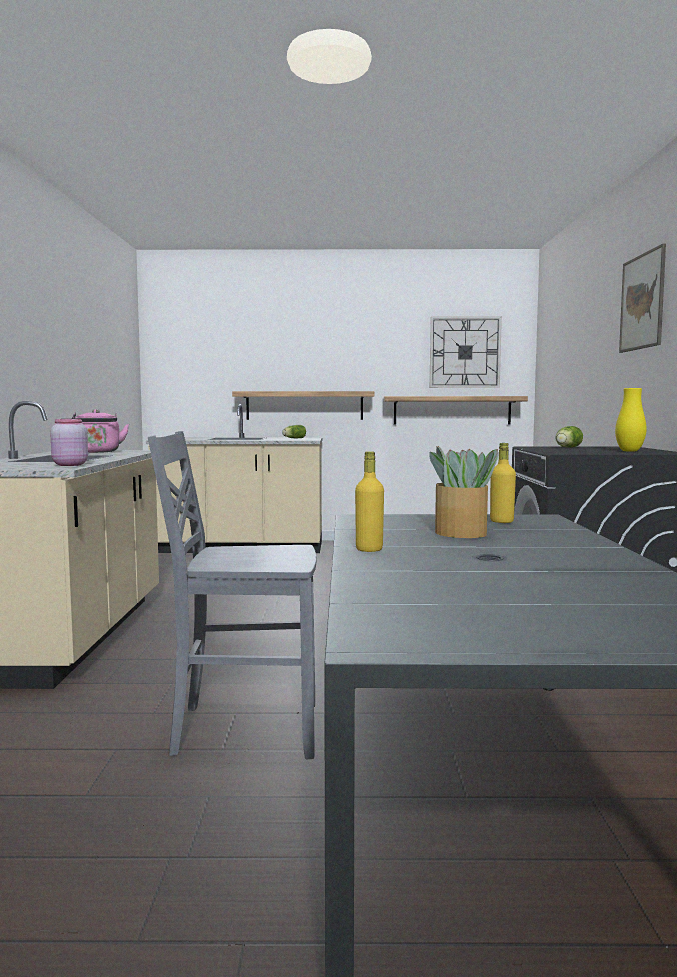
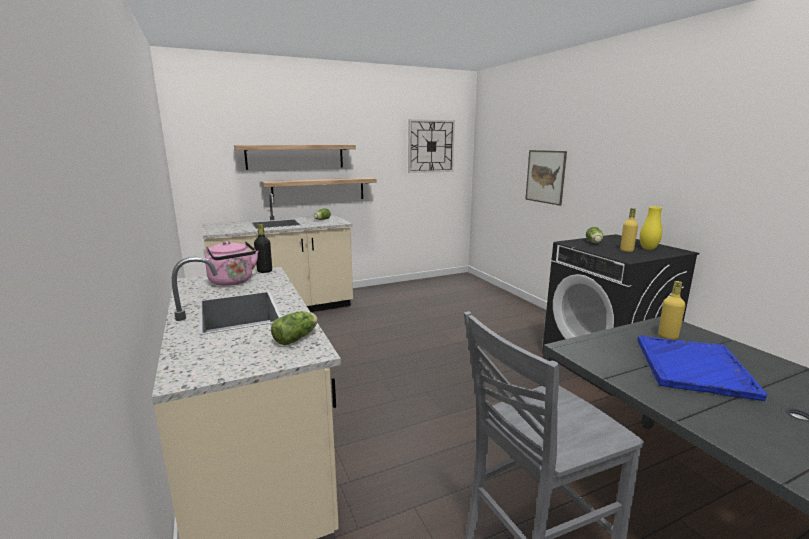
camera: 25 degrees left, 10 degrees up
(69, 465) = (297, 338): pink jar -> lettuce
(140, 450) = (264, 271): none -> black bottle
(369, 549) = (711, 422): yellow bottle -> yellow bottle (626, 250)
(452, 410) = (423, 188): shelf -> shelf (295, 156)
(461, 533) = (693, 368): potted plant -> blue tray
(642, 302) = (622, 135): picture -> picture (545, 176)

